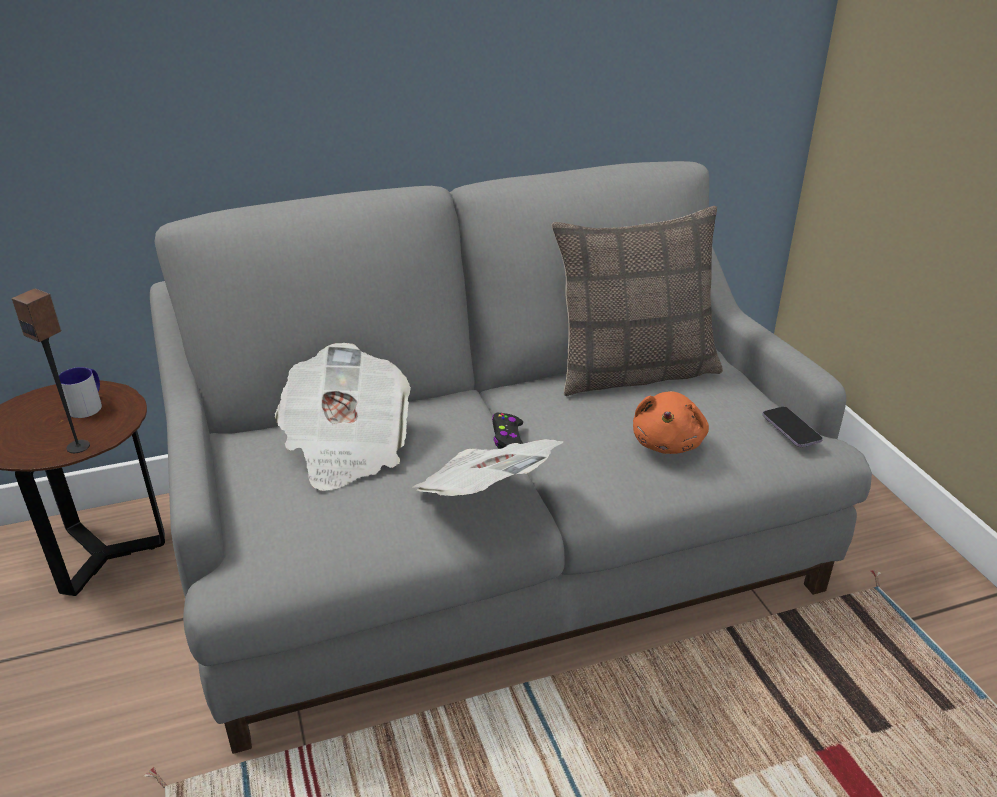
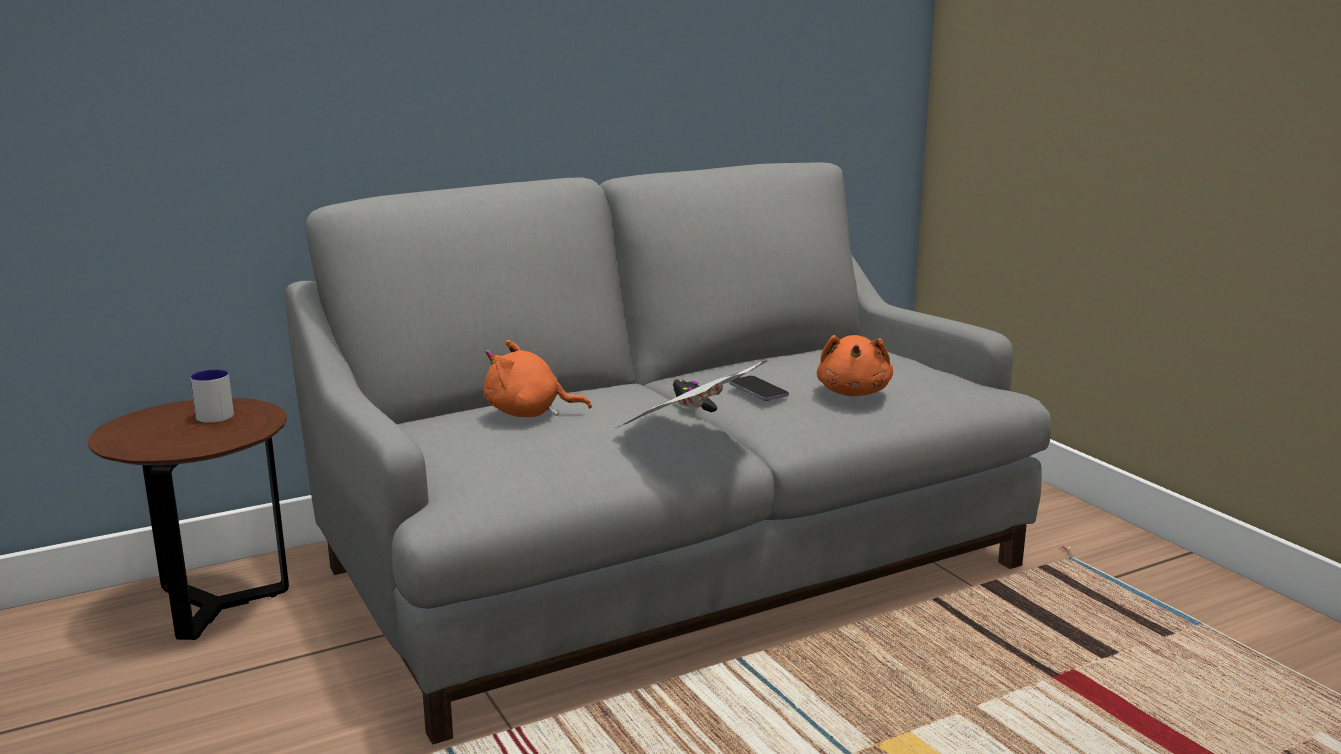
camera: 10 degrees left, 15 degrees down
(78, 446) = (223, 441): speaker -> none
(346, 447) = (529, 413): newspaper -> orange plush toy
(634, 371) = (799, 354): pillow -> none
(791, 428) = (967, 379): phone -> phone (758, 390)

